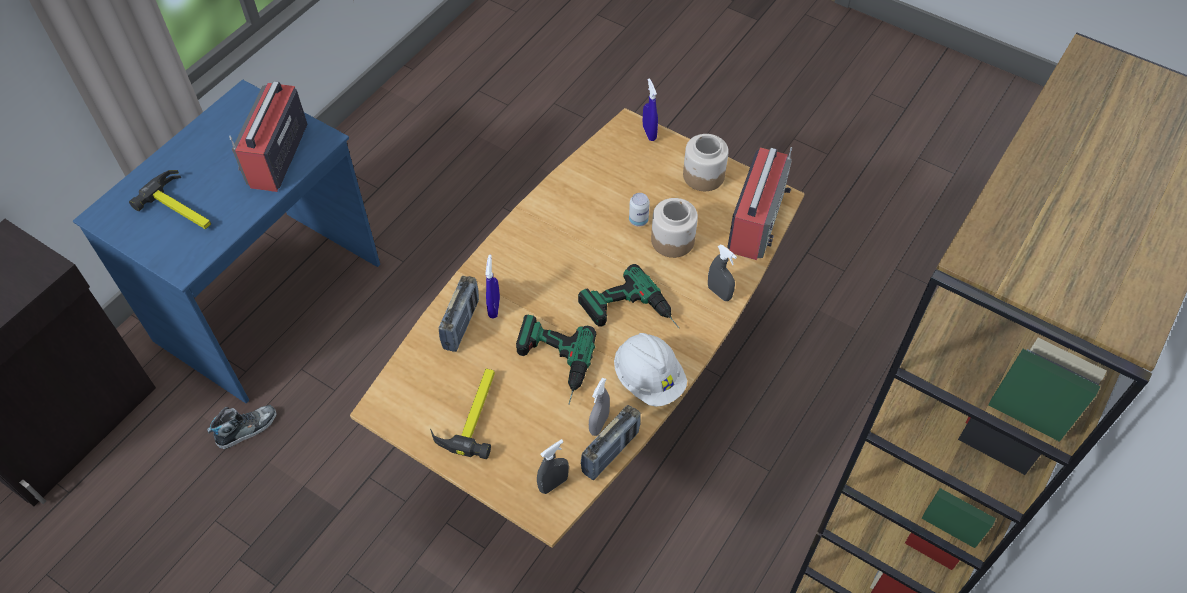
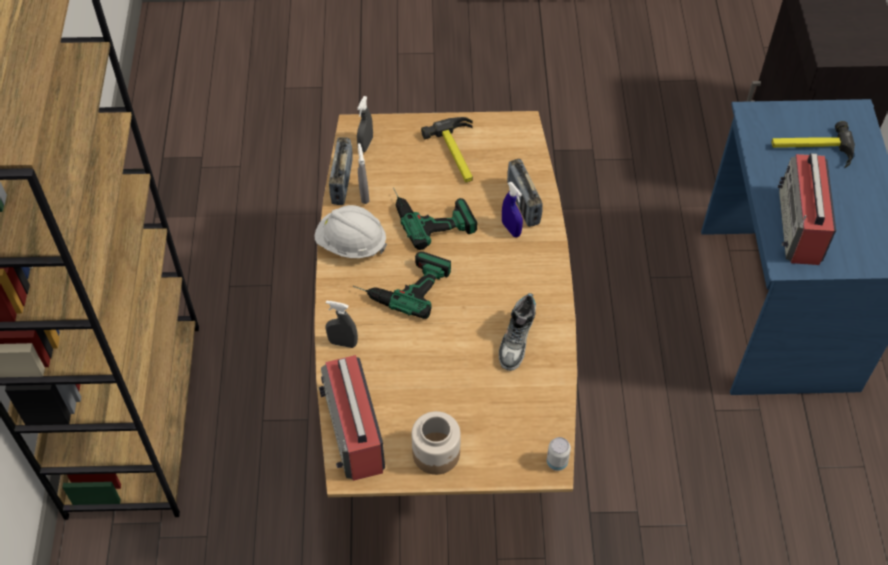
camera: 145 degrees right, 0 degrees up
(247, 429) = (679, 217): shoe -> shoe (516, 341)
(277, 156) = (800, 227): radio -> radio turned 150 degrees counterclockwise
(638, 220) = (460, 369): can -> can (557, 462)
(649, 133) = (524, 471): blue spray bottle -> none
(673, 240) = (416, 368): jar -> none

